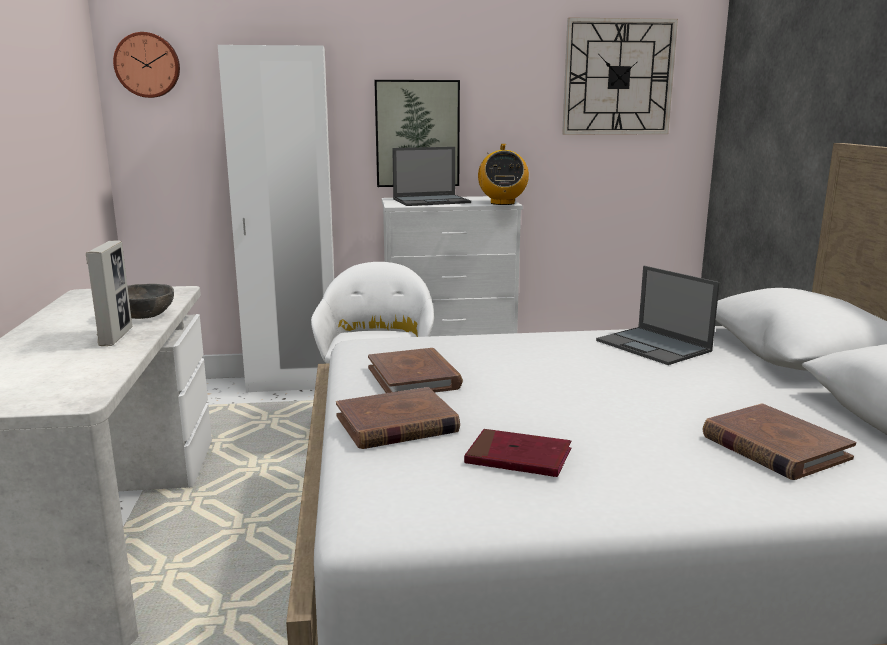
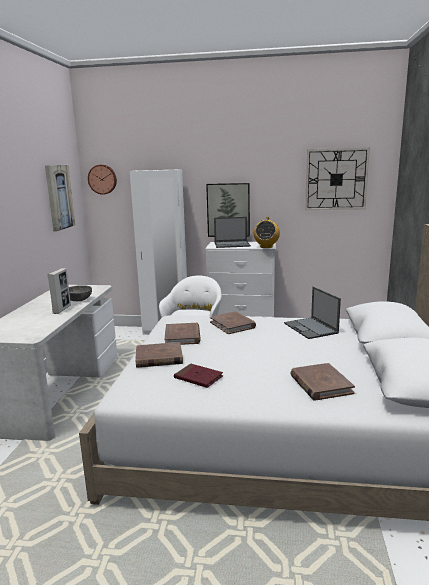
camera: 15 degrees right, 0 degrees up
(61, 93) = (59, 197): none -> picture
(499, 349) = (232, 325): none -> brown book

